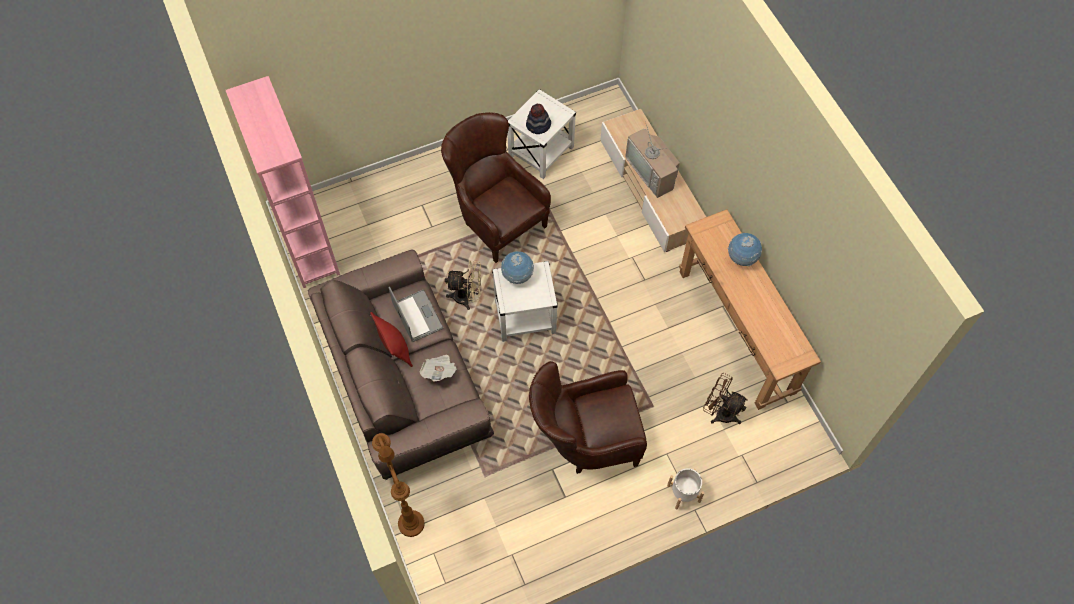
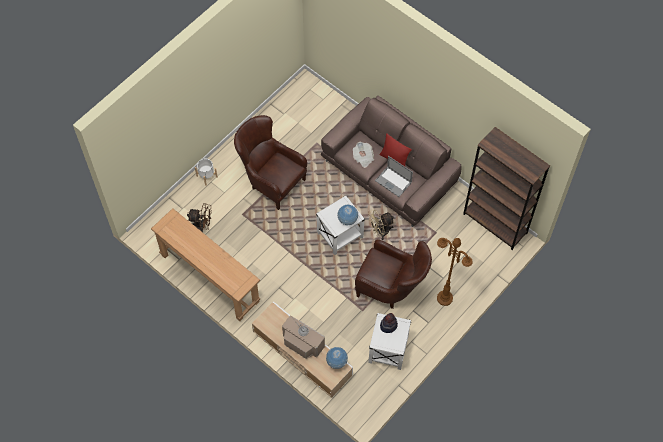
camera: 155 degrees right, 0 degrees up
(307, 244) = (495, 223): pink bookcase -> brown bookcase
(411, 523) = (341, 107): brown floor lamp -> brown floor lamp (445, 298)
(585, 441) = (271, 181): brown armchair -> brown armchair turned 105 degrees counterclockwise
(742, 258) = (217, 271): globe -> globe (336, 362)

